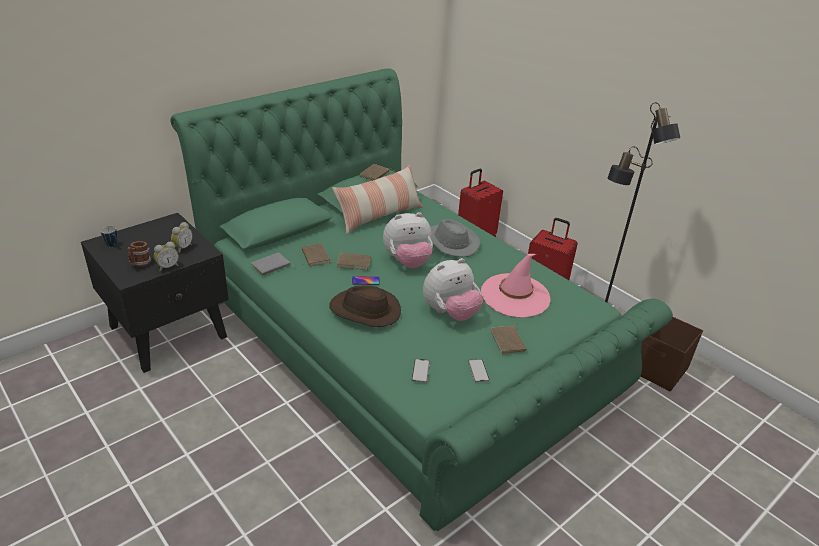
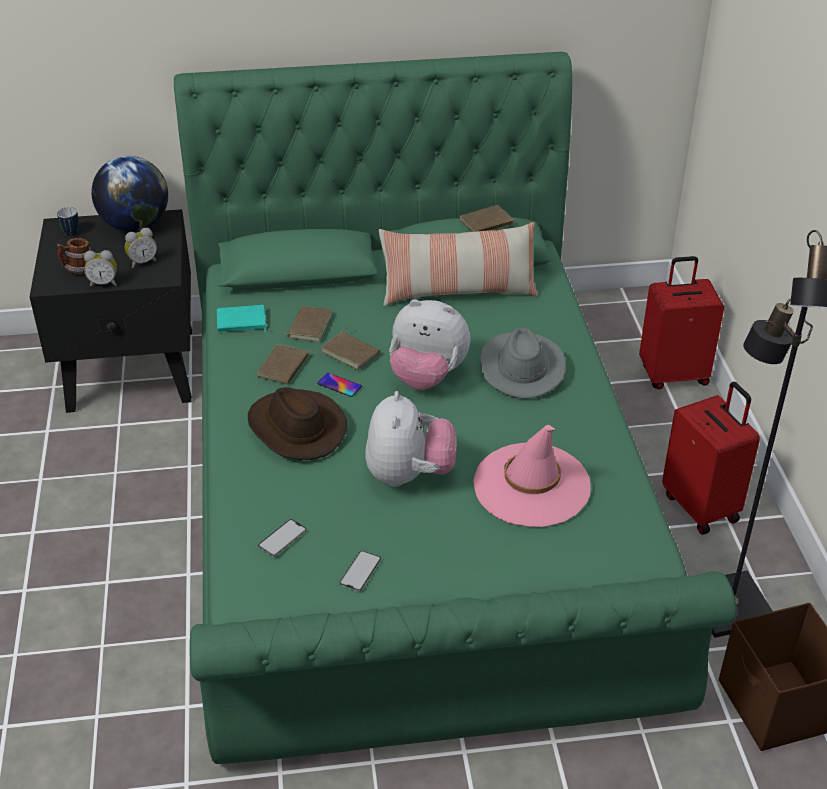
camera: 35 degrees right, 5 degrees up
(155, 229) = (135, 226): none -> globe
(271, 266) = (241, 322): grey book -> turquoise book
(450, 313) = (409, 475): plush toy -> plush toy turned 90 degrees counterclockwise
(509, 341) = (448, 549): brown book -> brown book (284, 367)

